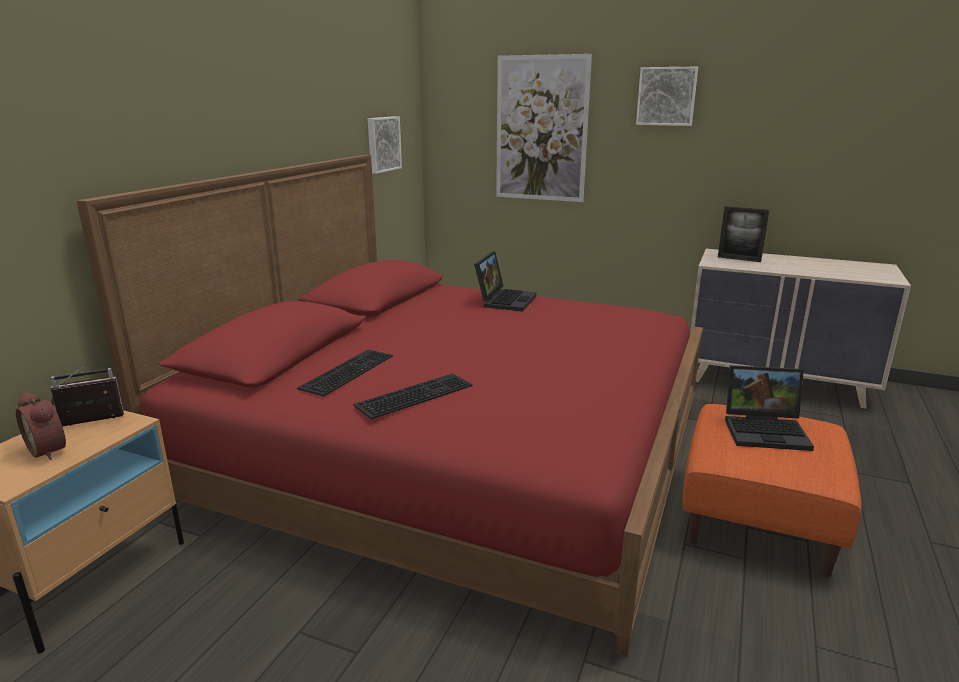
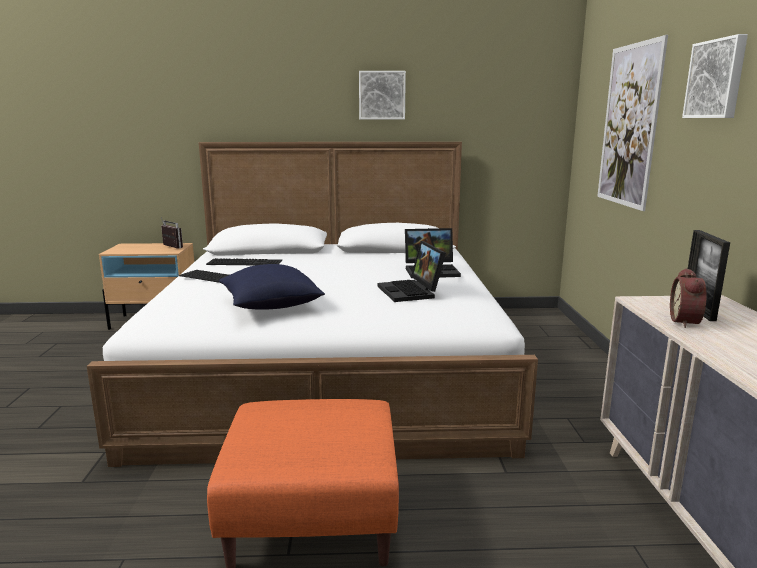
camera: 65 degrees right, 5 degrees down
(51, 449) = (142, 248): alarm clock -> alarm clock (687, 322)
(382, 144) = (499, 135): picture -> picture (382, 95)
(454, 451) = (329, 365): red bed -> white bed
(569, 379) = (271, 305): none -> blue pillow
(766, 430) = (329, 427): laptop -> laptop (412, 292)

